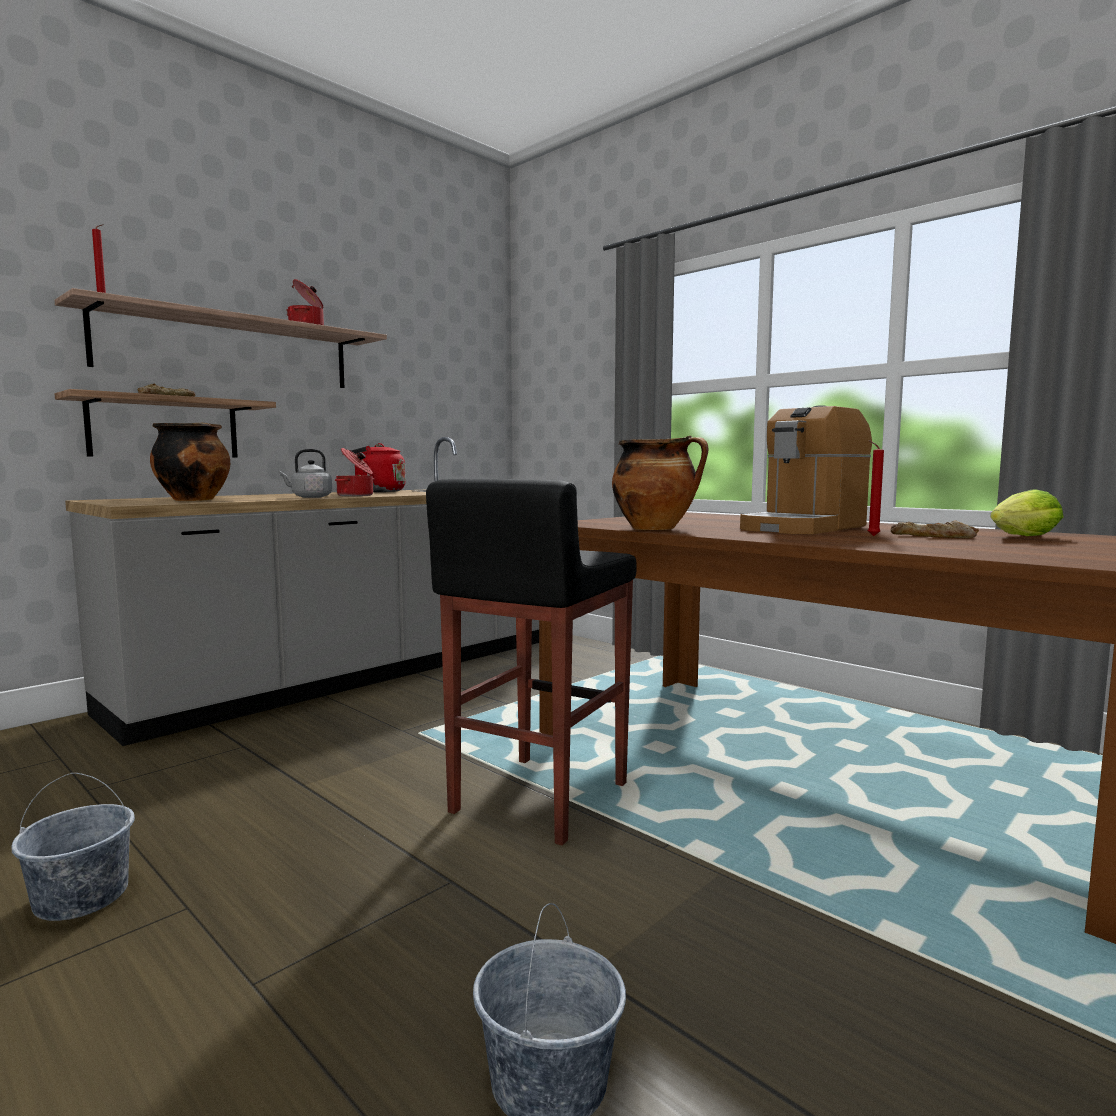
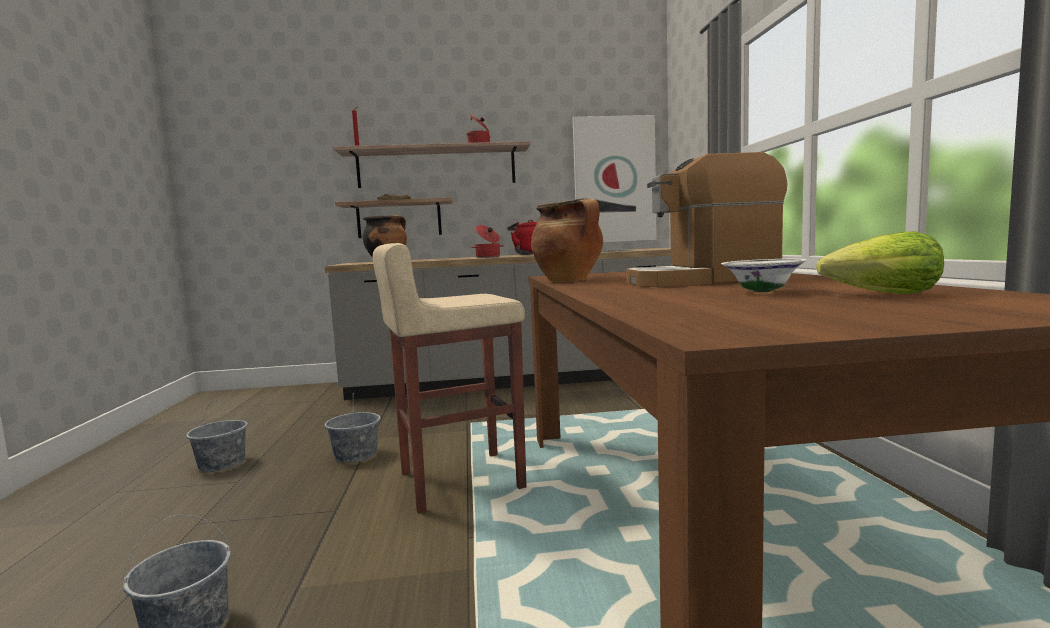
camera: 40 degrees right, 0 degrees up
(309, 497) = (453, 259): grey kettle -> none
(328, 811) = (356, 455): none -> grey bucket
(459, 399) = (614, 180): none -> picture
(537, 798) = (458, 480): black stool -> beige stool
(871, 536) = (701, 289): red candle -> none
(933, 536) = (762, 292): bread -> white bowl

